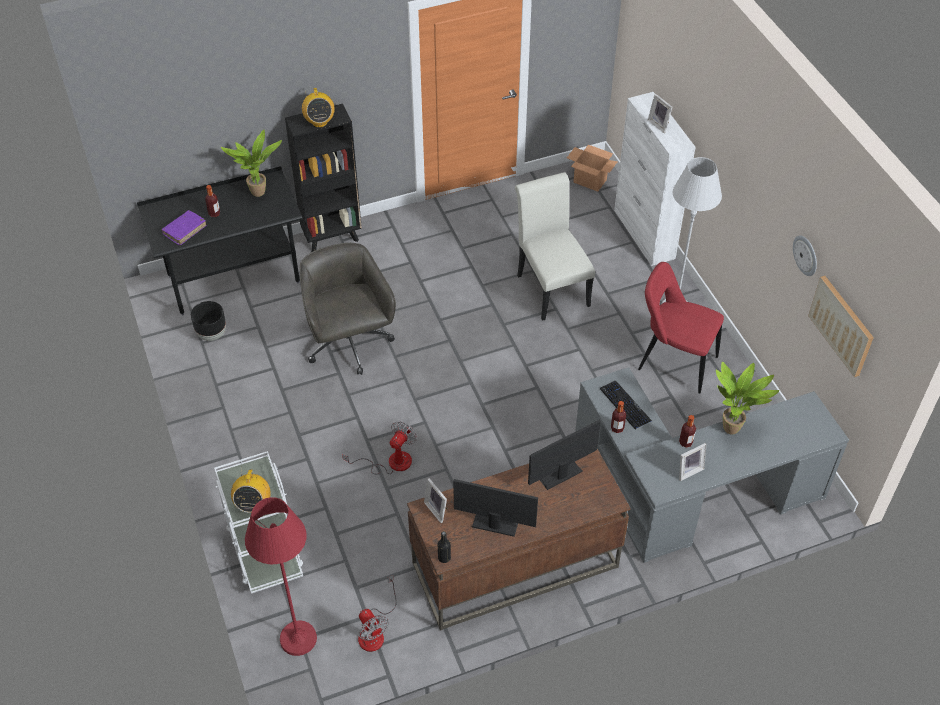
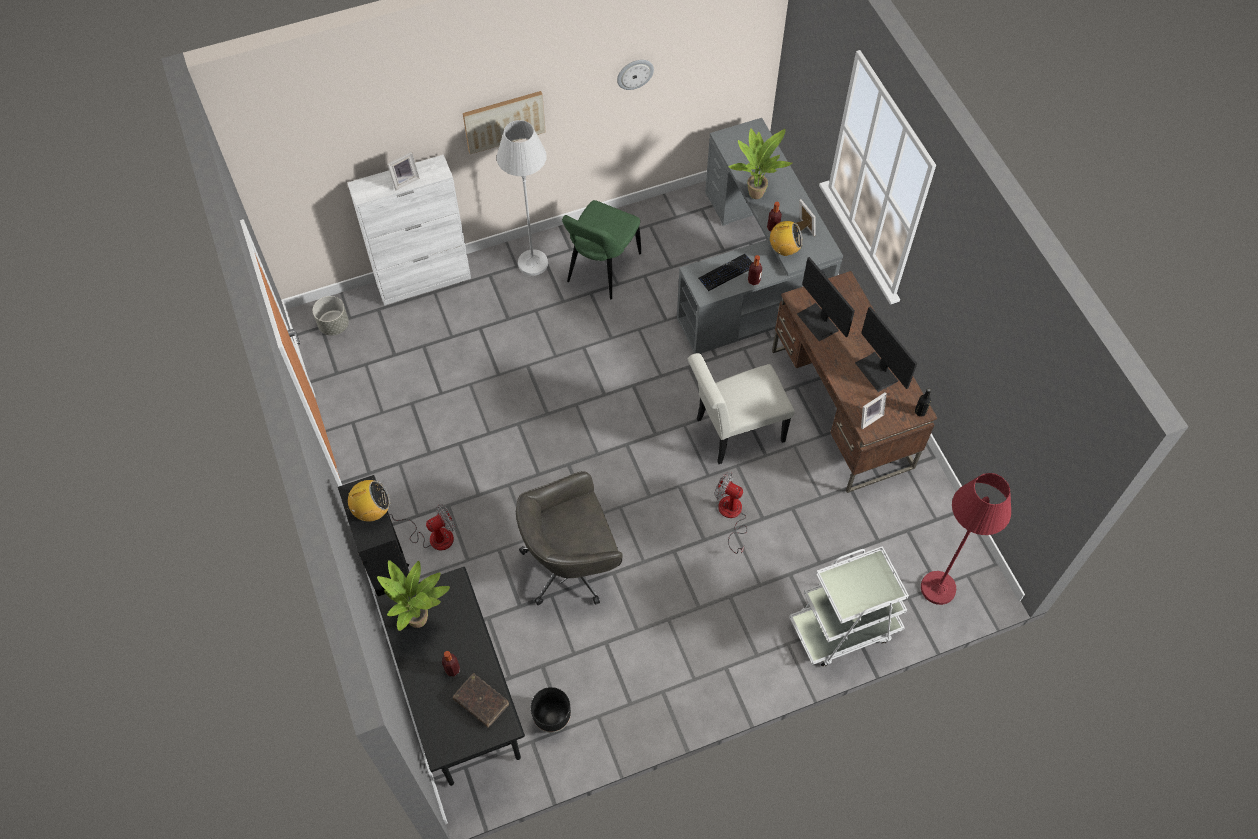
camera: 90 degrees left, 10 degrees up
(184, 230) = (481, 702): purple book -> brown book
(253, 504) = (878, 581): radio -> radio (784, 249)
(375, 631) = (921, 522): fan -> fan (433, 536)
(495, 522) = (877, 371): monitor -> monitor turned 45 degrees counterclockwise
(550, 286) = (495, 368): white chair -> white chair (734, 432)
(589, 181) = (334, 325): cardboard box -> grey planter
(673, 362) = (601, 270): red chair -> green chair
(842, 325) = (699, 71): picture -> picture (504, 121)

